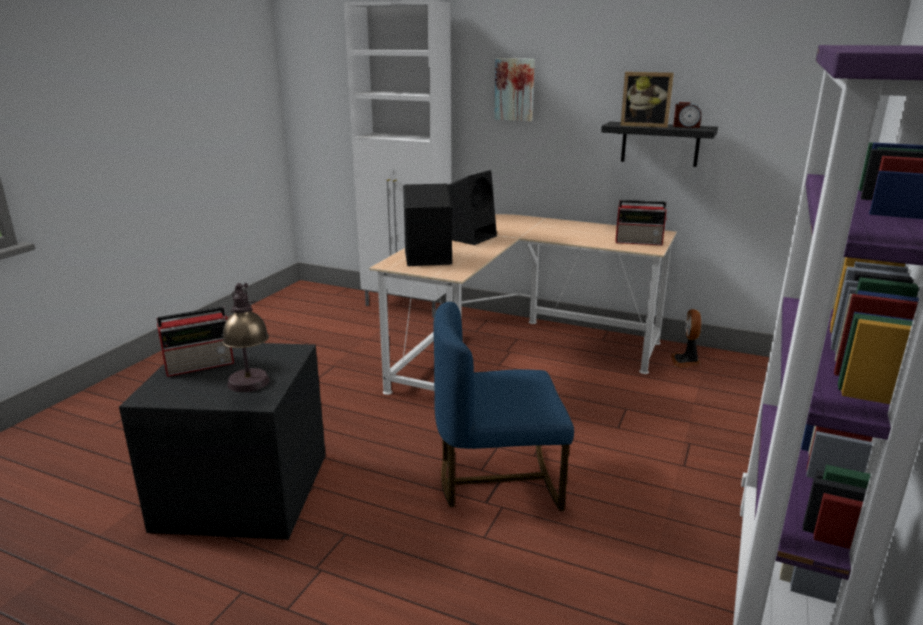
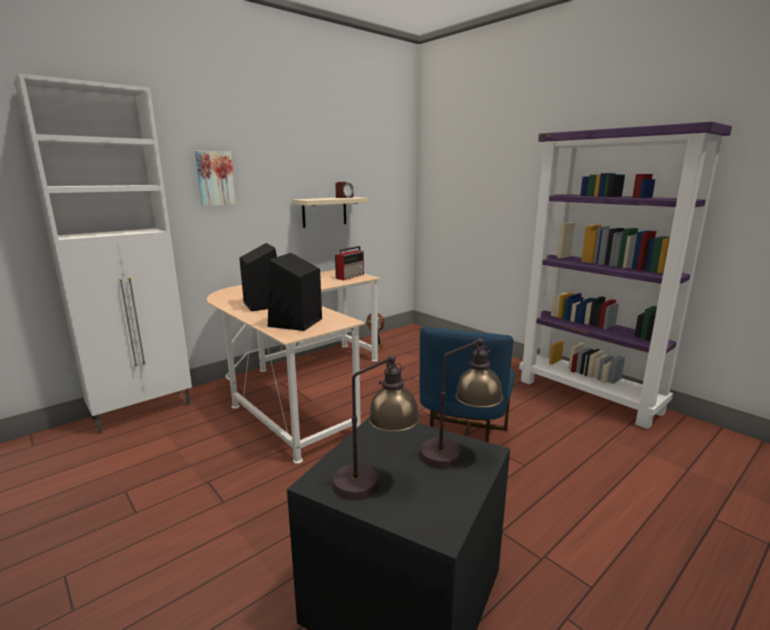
camera: 65 degrees left, 5 degrees down
(201, 365) = (375, 482): radio -> table lamp
(644, 125) = (325, 198): picture frame -> none
(660, 144) = (324, 212): black shelf -> beige shelf

